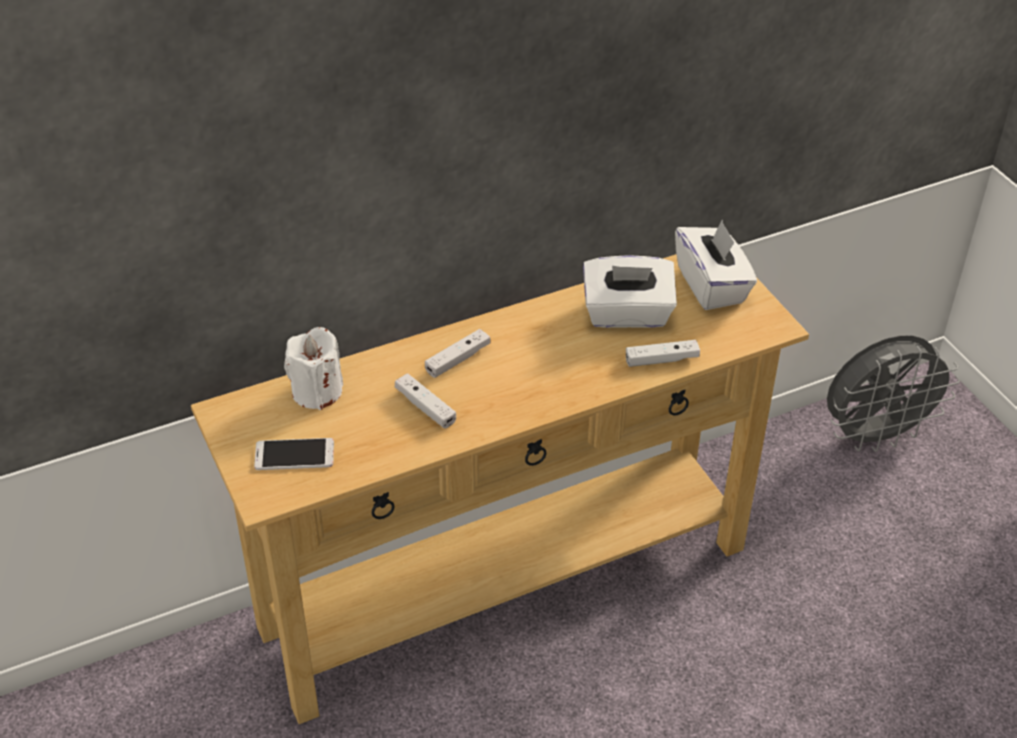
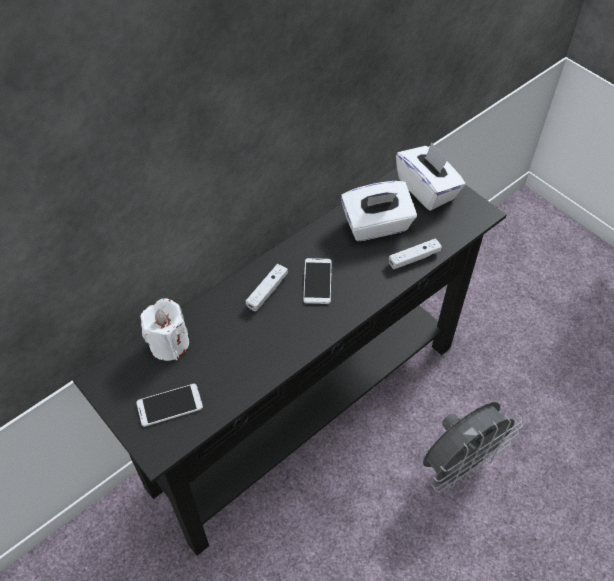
camera: 15 degrees left, 10 degrees up
(425, 407) = (257, 338): white game controller -> none
(505, 586) = (306, 412): beige console table -> black console table
(525, 361) = (317, 281): none -> phone
(875, 436) = (505, 247): grey fan -> grey fan (459, 464)

